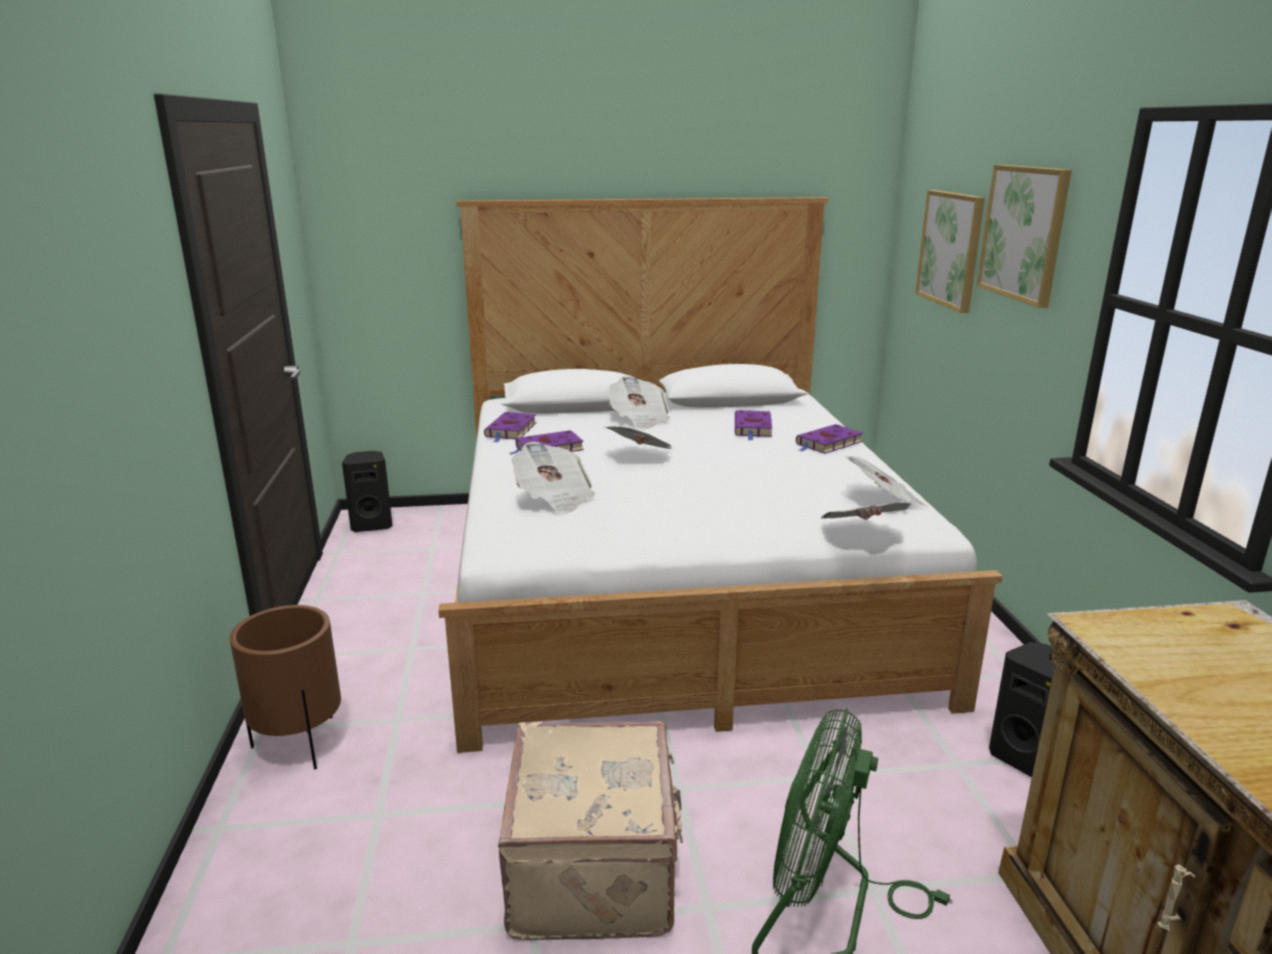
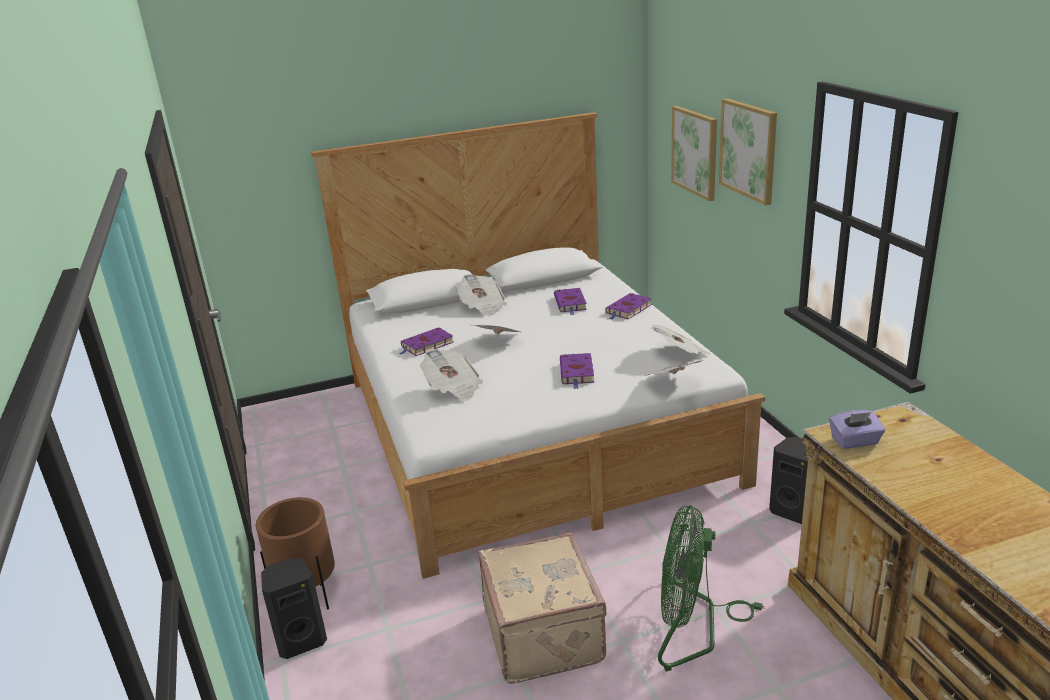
camera: 10 degrees left, 5 degrees up
(372, 525) = (274, 417): black speaker -> black speaker (301, 640)
(511, 430) = (389, 332): purple book -> purple book (577, 373)
(1142, 645) = (855, 441): none -> purple tissue box

